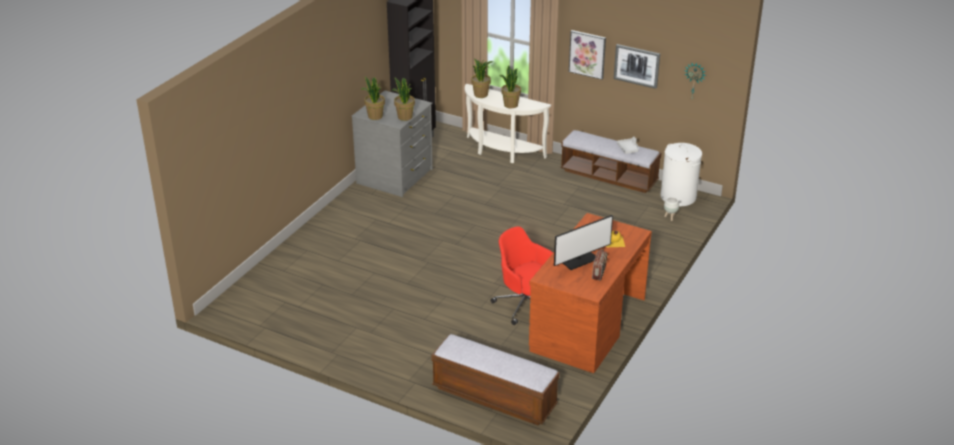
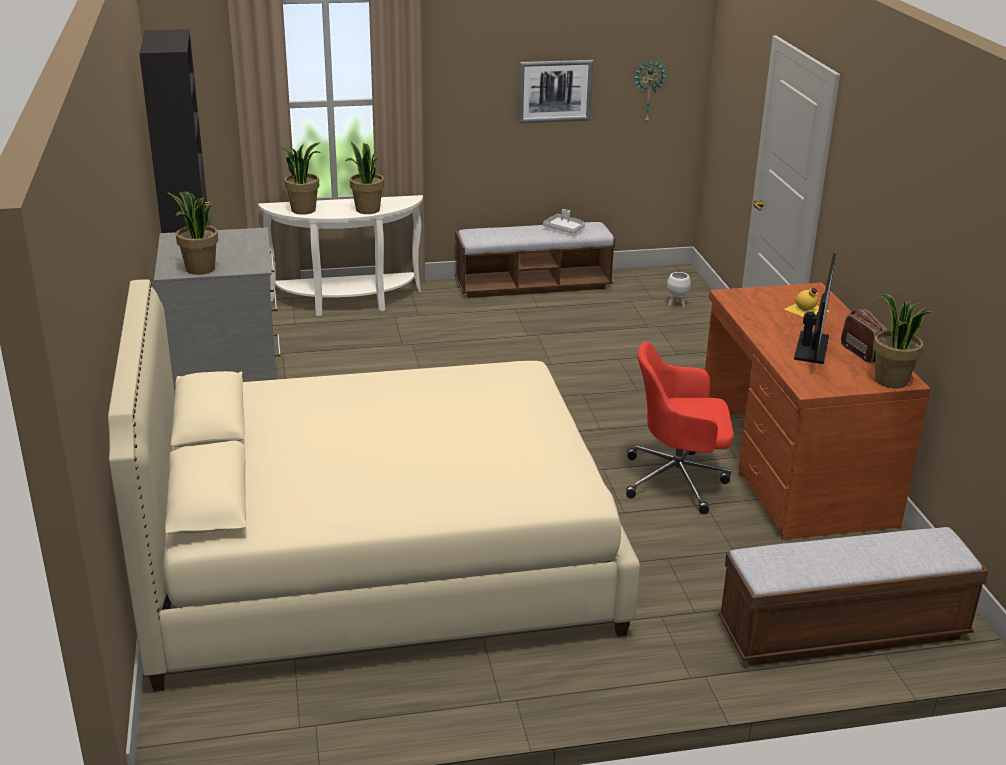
camera: 40 degrees left, 5 degrees down
(357, 281) = (379, 561): none -> beige bed
(404, 117) = (253, 256): potted plant -> potted plant (890, 381)
(587, 54) = (470, 93): picture -> none
(678, 197) = (649, 280): white laundry basket -> none

